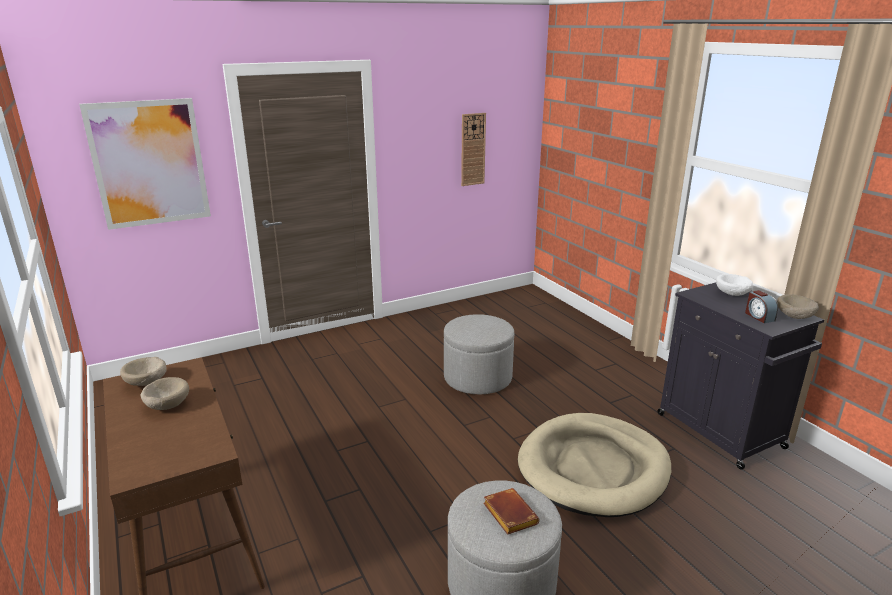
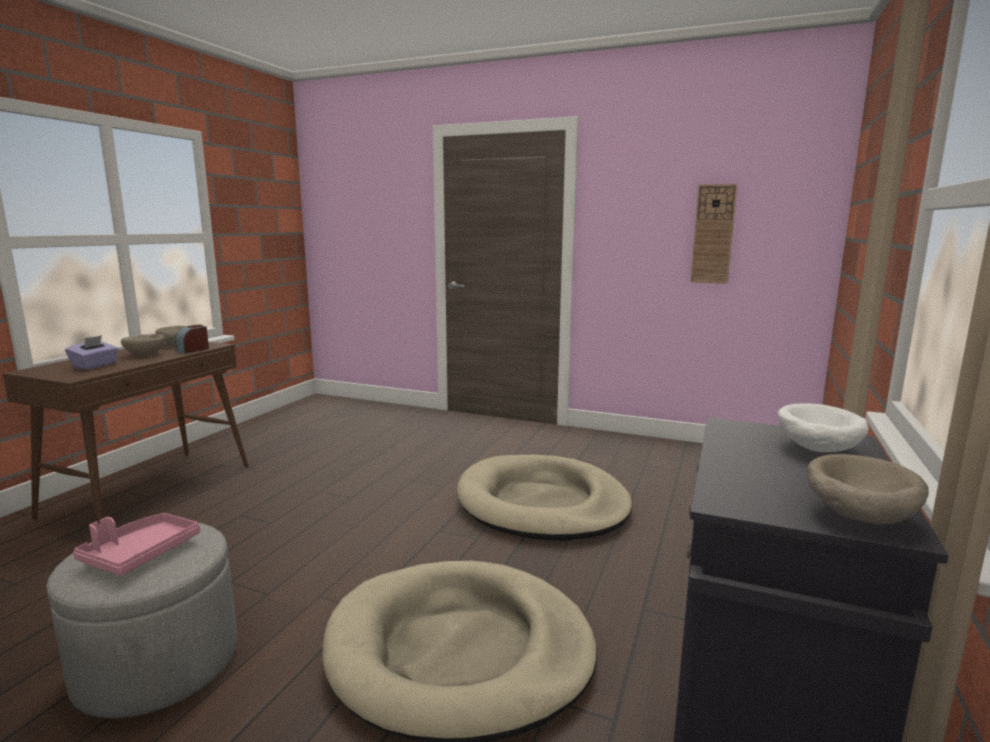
camera: 50 degrees right, 10 degrees down
(149, 163) = (369, 214): picture -> none
(177, 437) = (95, 366): none -> purple tissue box
(477, 378) = (542, 504): grey ottoman -> beige dog bed
(508, 514) = (140, 554): brown book -> pink tray
(759, 316) = (766, 484): alarm clock -> alarm clock (193, 350)

